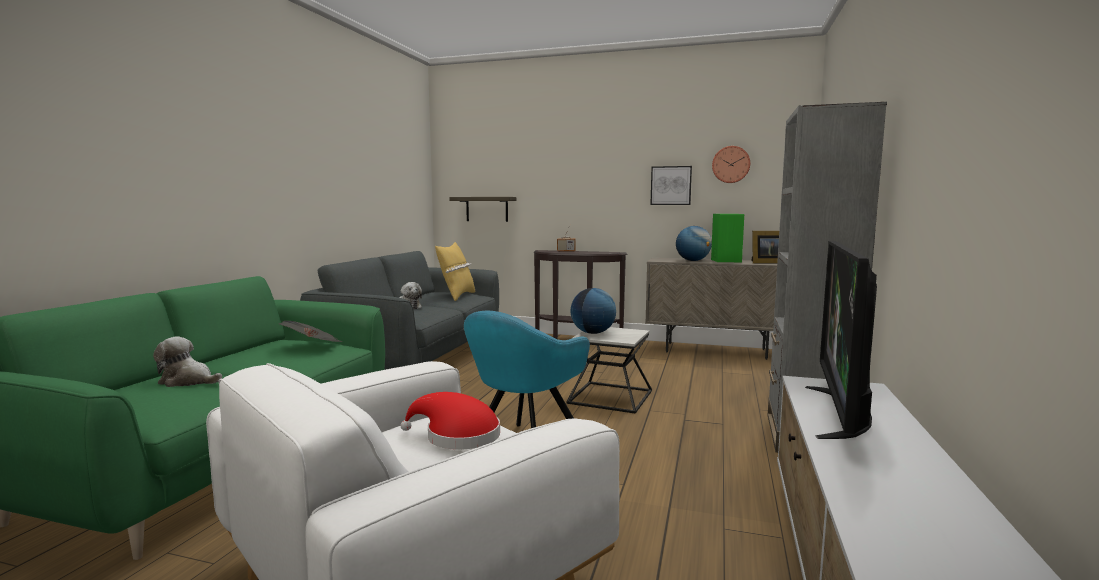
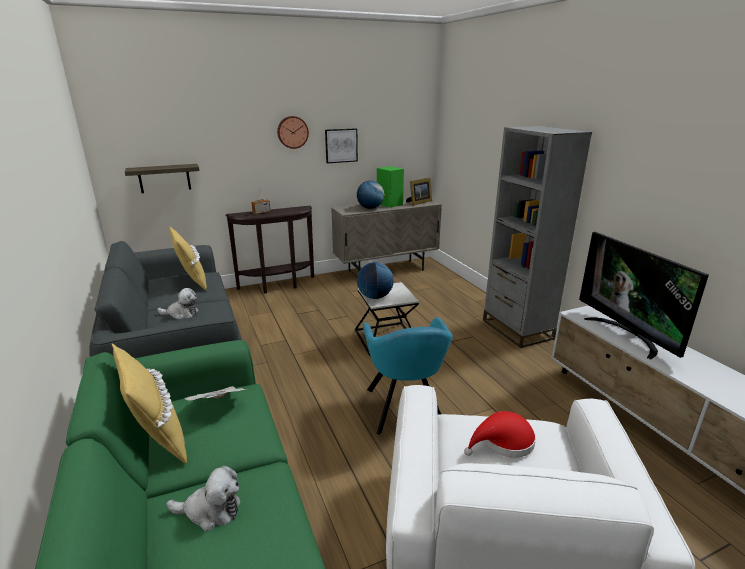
camera: 40 degrees left, 15 degrees up
(188, 381) = (210, 511): plush toy -> plush toy turned 150 degrees counterclockwise
(248, 349) = (158, 439): none -> yellow pillow
(731, 164) = (384, 126): wall clock -> wall clock (292, 132)

